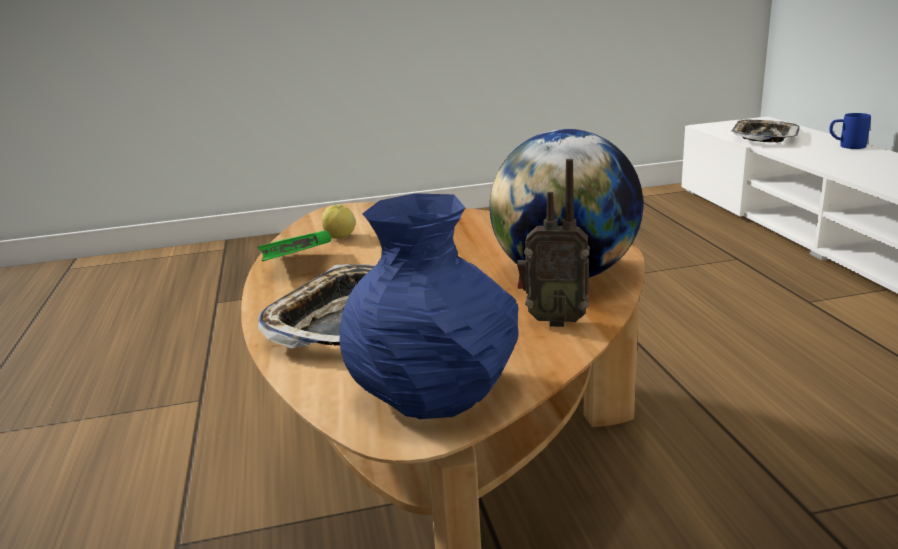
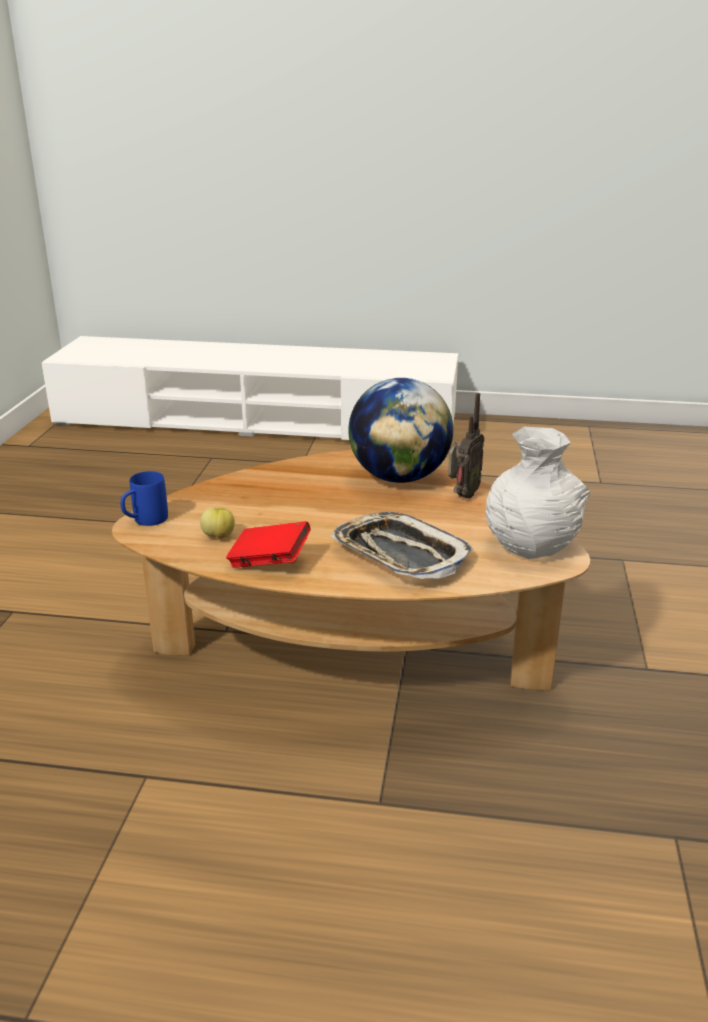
camera: 70 degrees left, 5 degrees up
(299, 265) = (269, 562): green book -> red book
(437, 396) = (531, 544): blue vase -> white vase
(763, 137) = (131, 355): tray -> none
(846, 146) = (200, 347): blue mug -> blue mug (144, 521)

